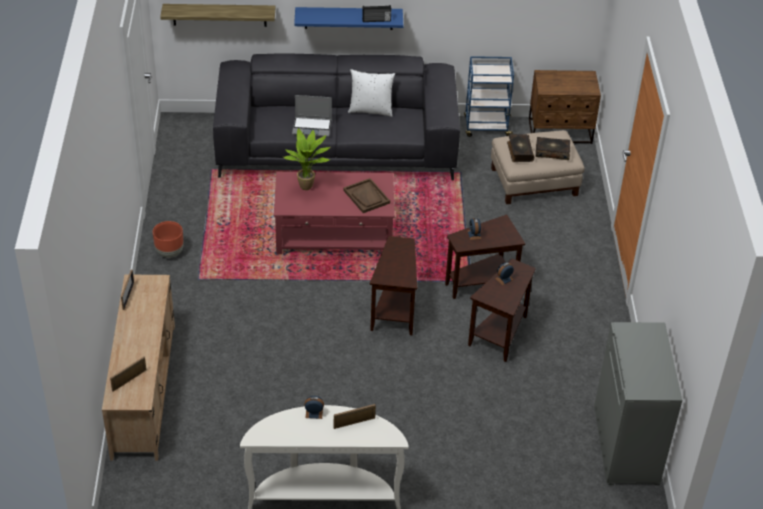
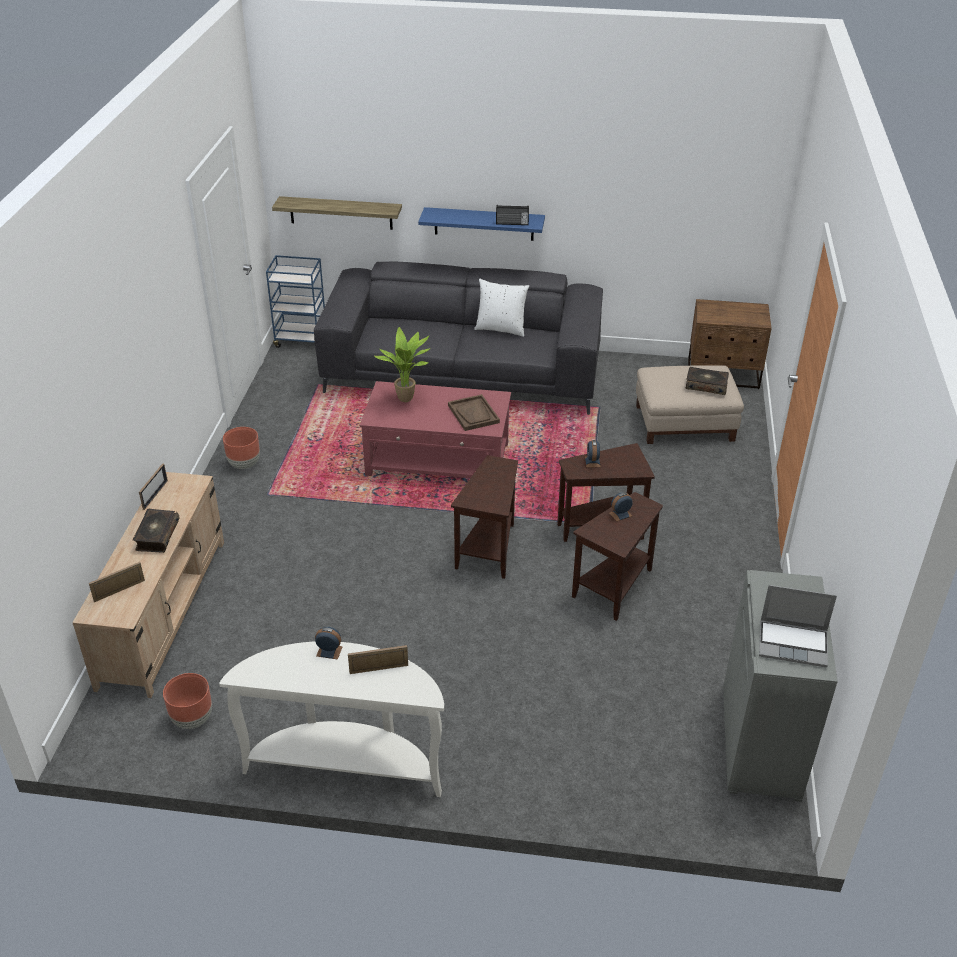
camera: 10 degrees right, 5 degrees down
(196, 473) = (193, 719): none -> brown planter
(312, 127) = (430, 341): laptop -> laptop (793, 644)
(486, 127) = (637, 364): blue cart -> blue cart (302, 340)
(519, 152) = (667, 382): book -> book (156, 536)

